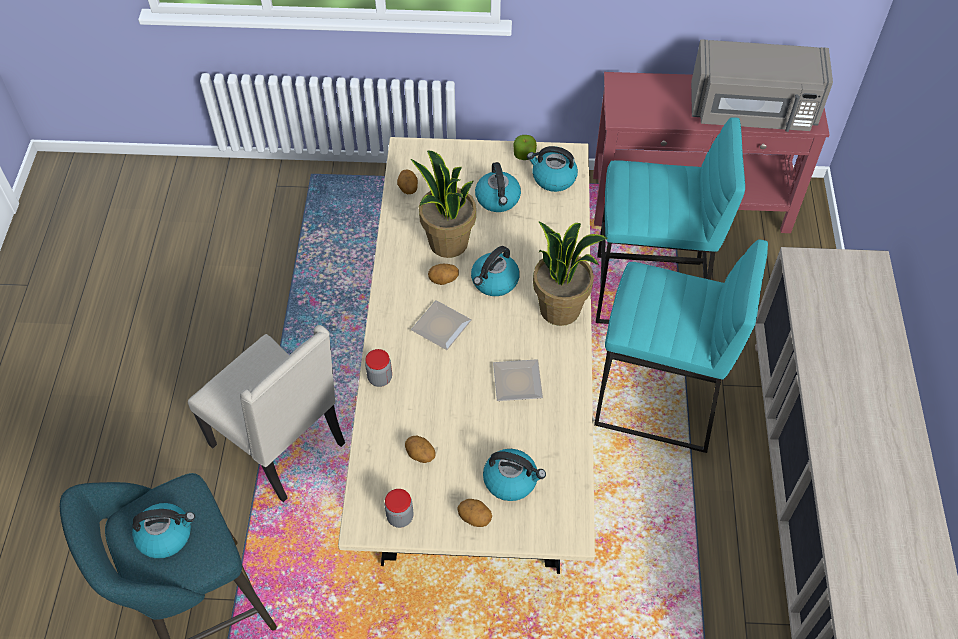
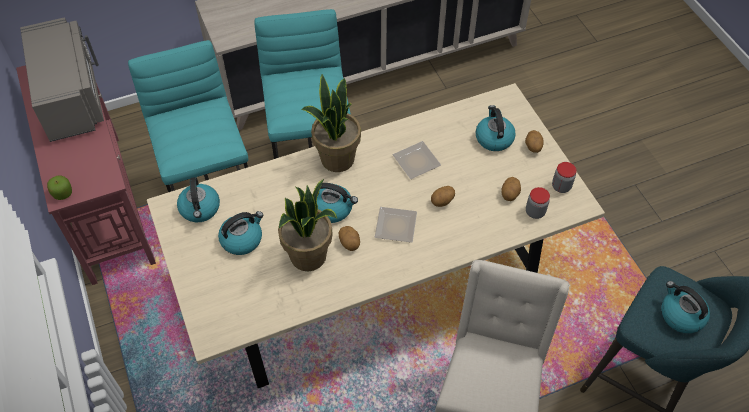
camera: 115 degrees left, 0 degrees up
(380, 378) = (465, 246): jar -> jar (535, 212)
(407, 189) = (260, 313): potato -> potato (442, 201)
(524, 154) = (179, 240): apple -> apple (62, 193)

